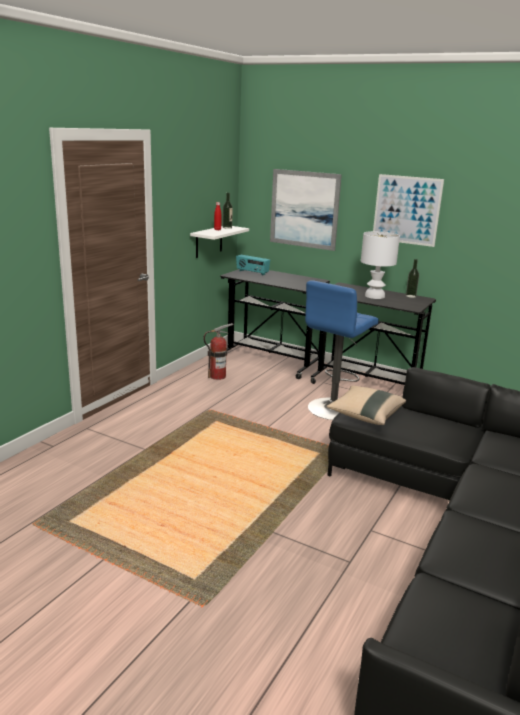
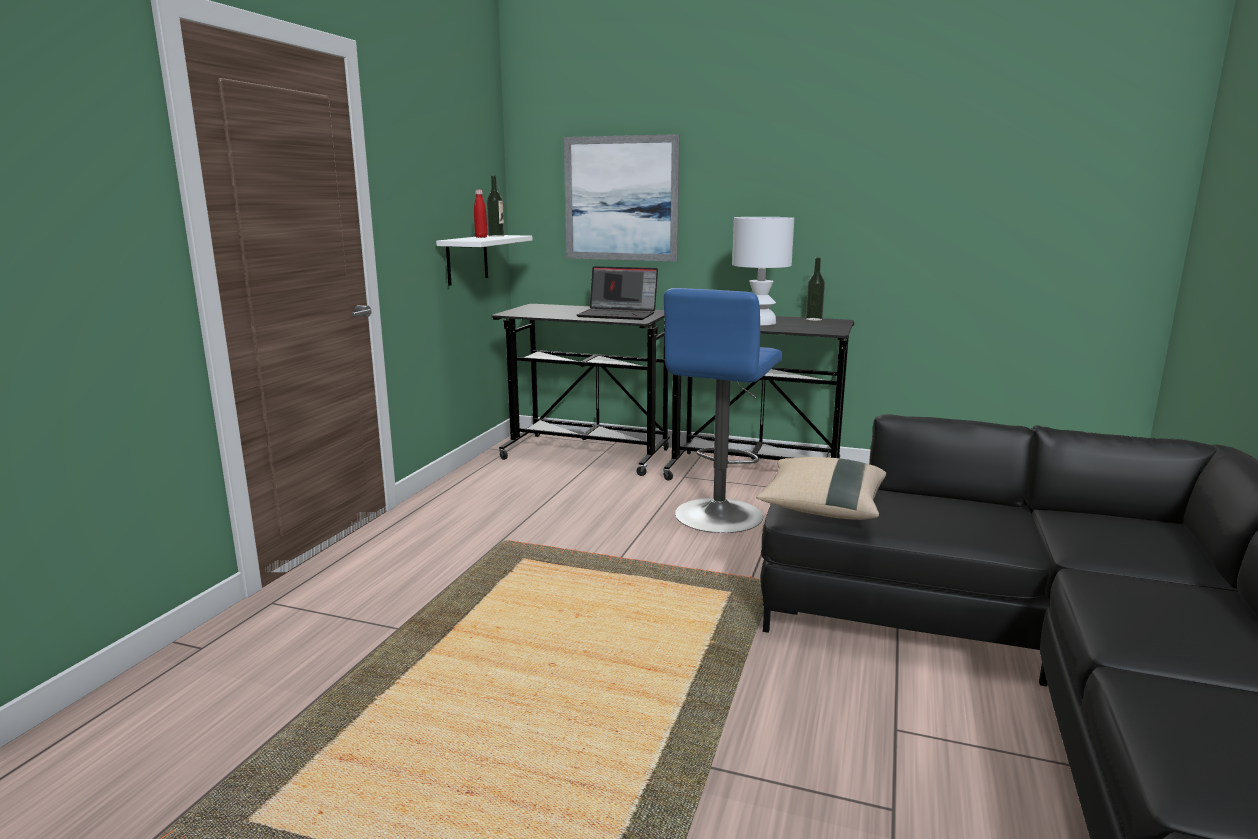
camera: 10 degrees left, 5 degrees down
(217, 376) = (504, 485): fire extinguisher -> none
(252, 272) = (543, 309): radio -> none
(294, 281) = (619, 315): none -> laptop
(406, 210) = (793, 182): picture -> none

